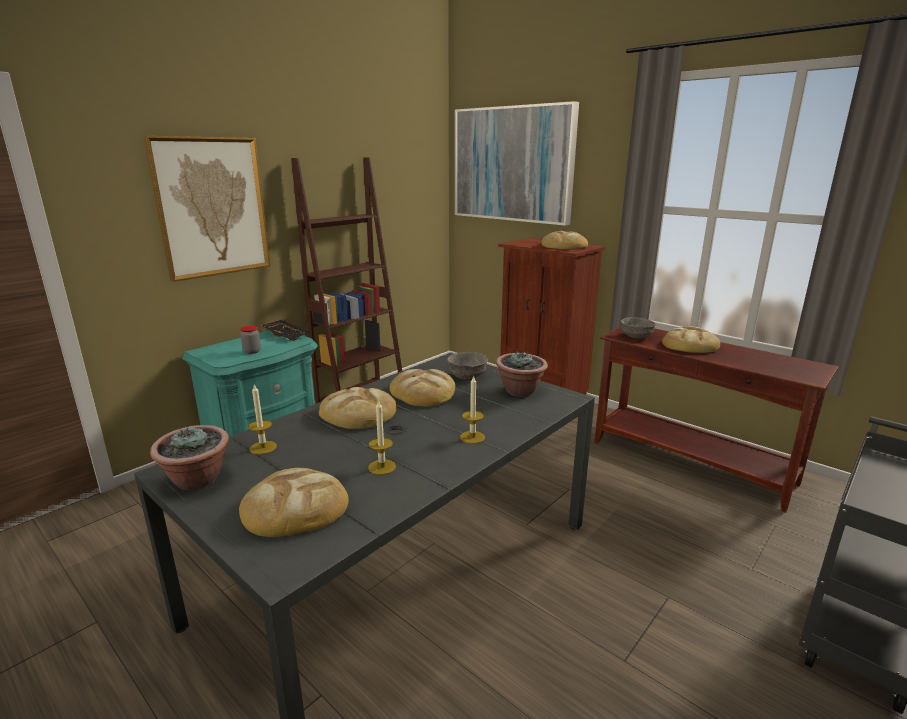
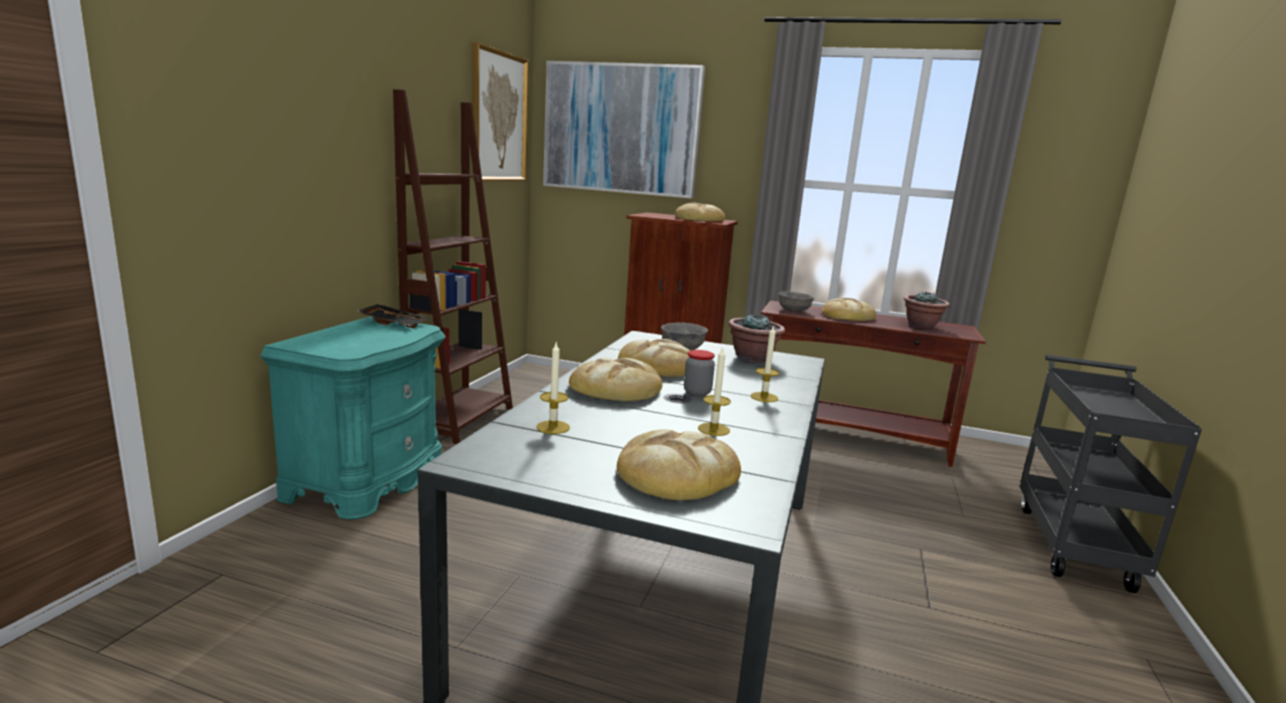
camera: 25 degrees left, 5 degrees down
(197, 480) = (520, 465): potted plant -> potted plant (921, 326)
(212, 207) = (304, 142): picture -> picture (499, 117)
(252, 351) = (371, 341): jar -> jar (697, 392)

